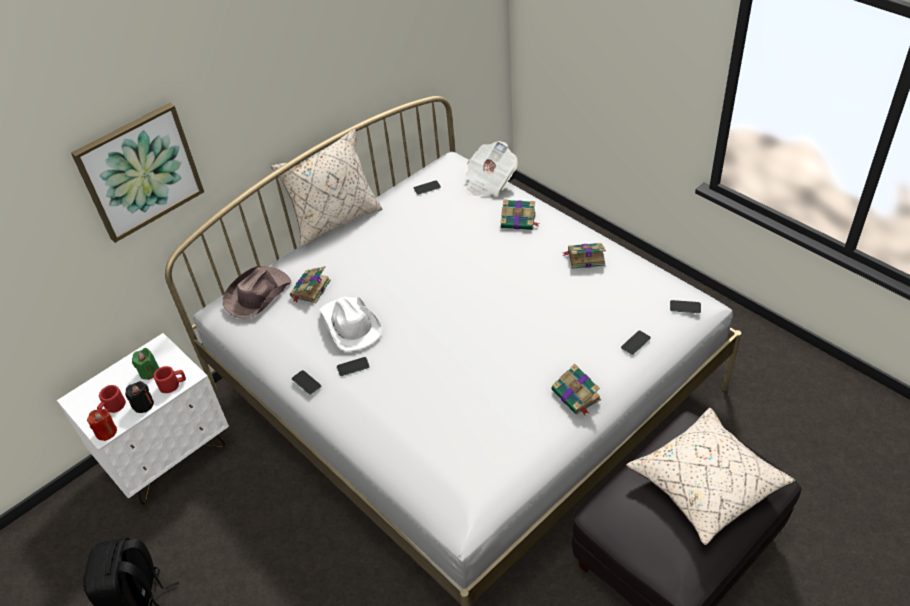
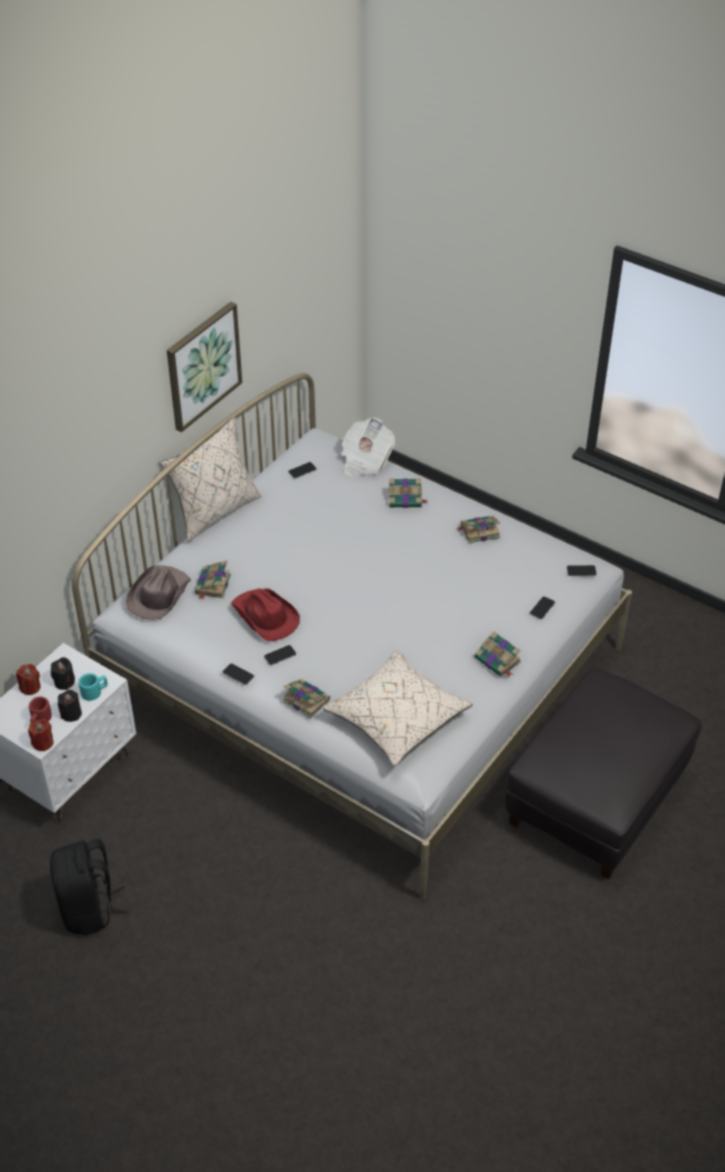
camera: 15 degrees left, 0 degrees up
(116, 374) = (30, 687): none -> red candle
(139, 171) = (62, 482): picture -> picture (203, 365)
(149, 372) = (64, 682): green candle -> black candle
(173, 384) = (94, 691): red mug -> turquoise mug
(350, 325) = (265, 616): white hat -> red hat
(364, 417) = (305, 700): none -> book
(705, 483) = (620, 727): beige pillow -> beige pillow (396, 718)

